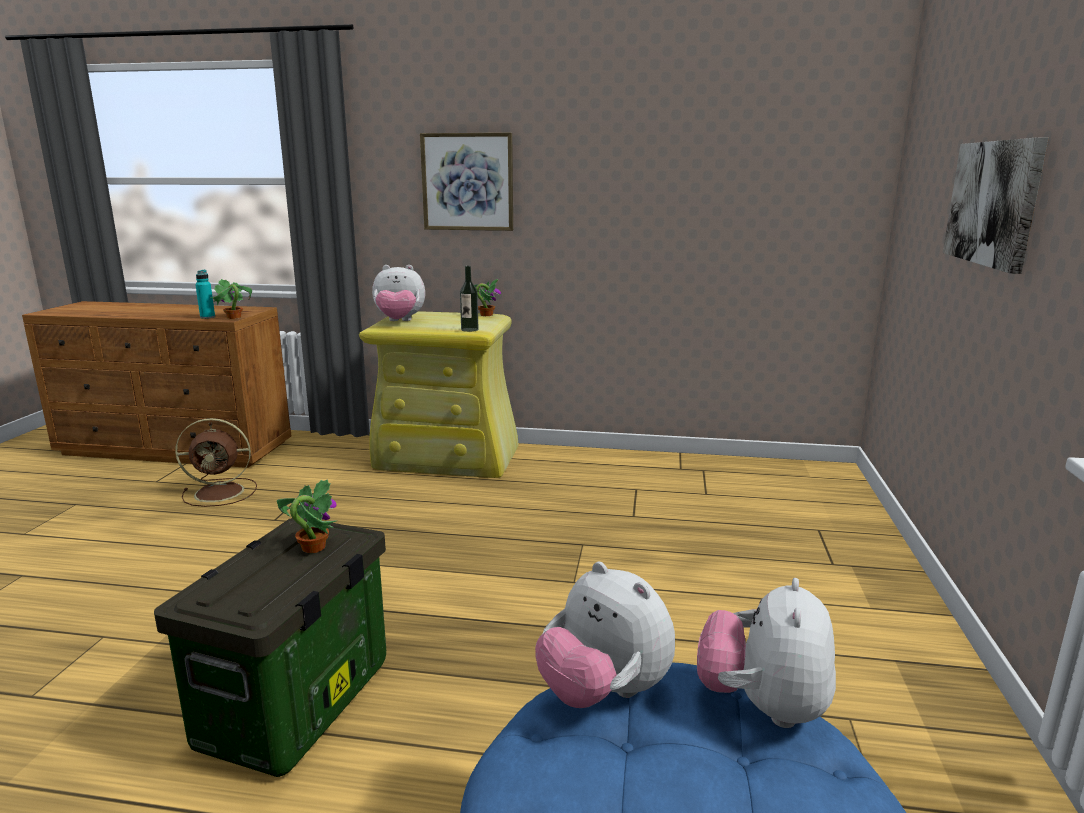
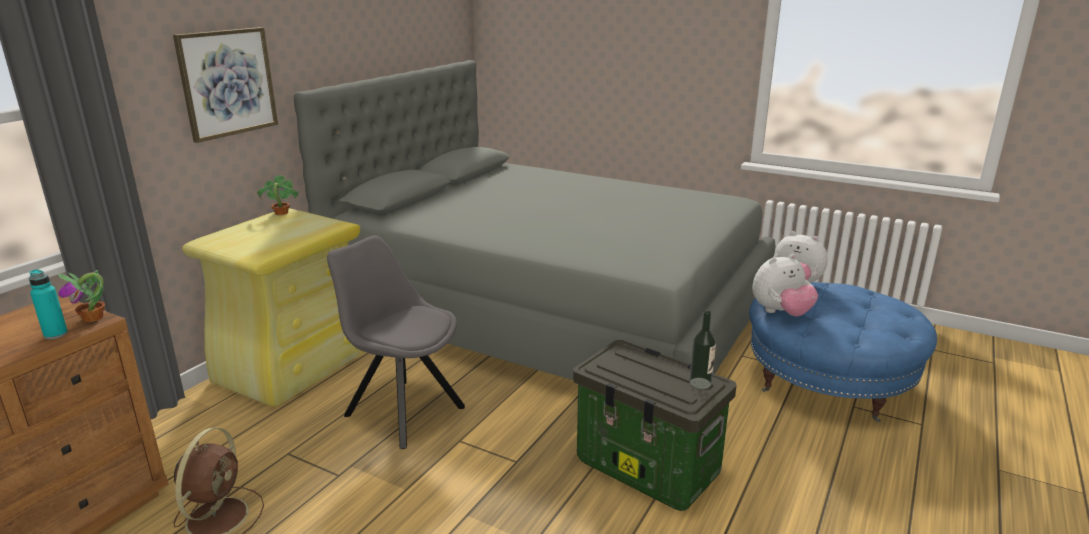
camera: 70 degrees left, 5 degrees up
(312, 547) = (634, 361): potted plant -> none
(384, 521) = (403, 411): none -> grey chair
(399, 321) = (248, 246): plush toy -> none
(469, 329) = (330, 225): bottle -> bottle (700, 383)
(672, 555) = (549, 312): none -> grey bed
(993, 203) = (622, 60): picture -> none

